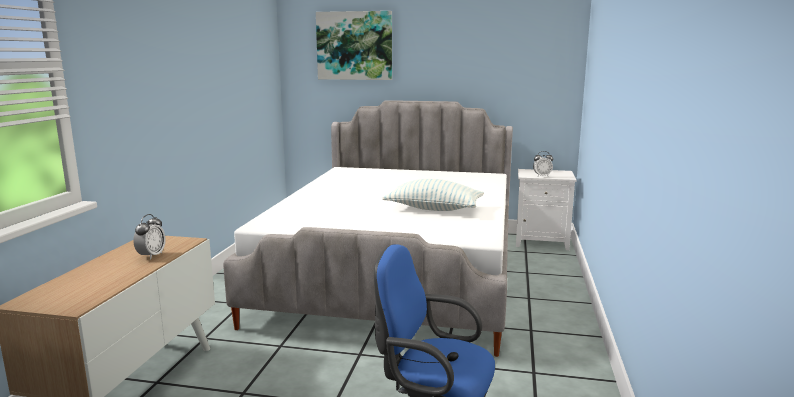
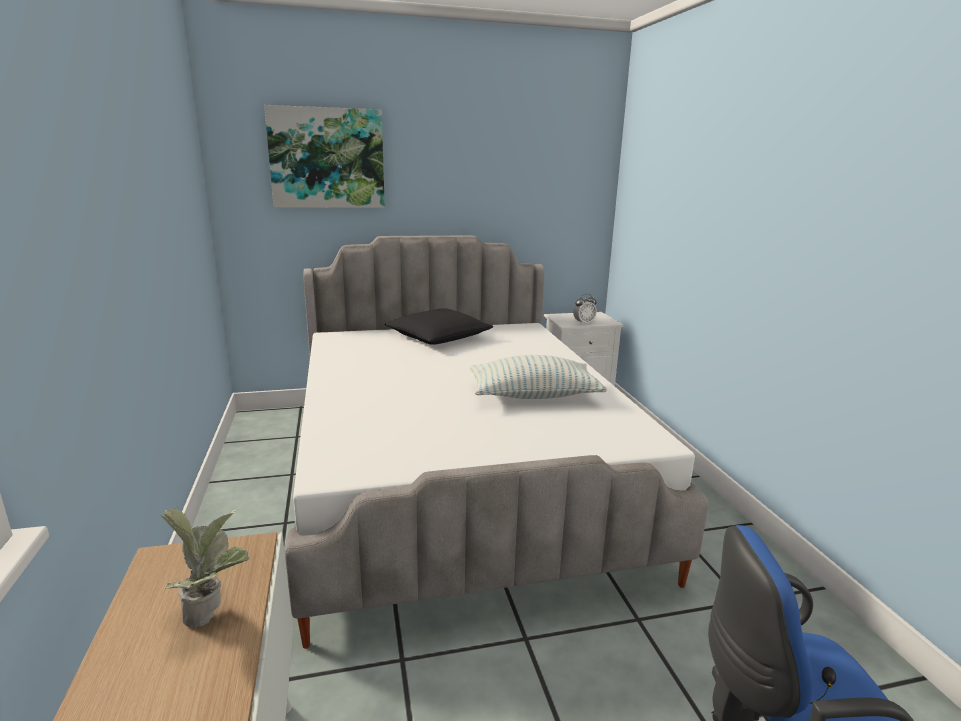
camera: 25 degrees left, 5 degrees up
(151, 256) = (213, 612): alarm clock -> potted plant
(414, 175) = (438, 337): none -> black pillow

